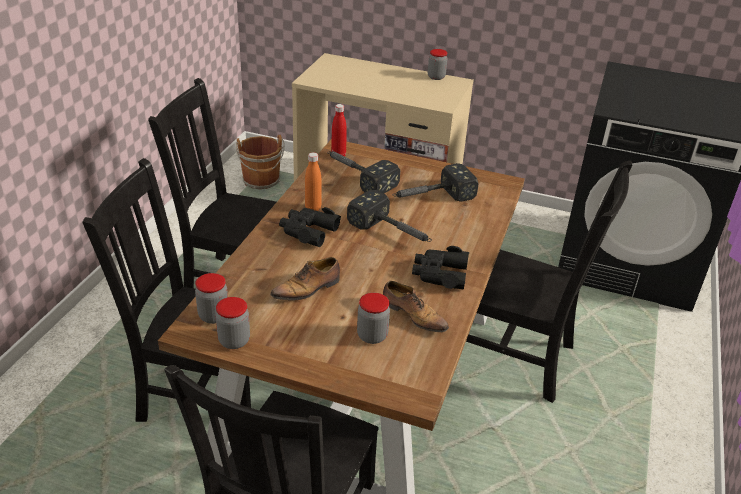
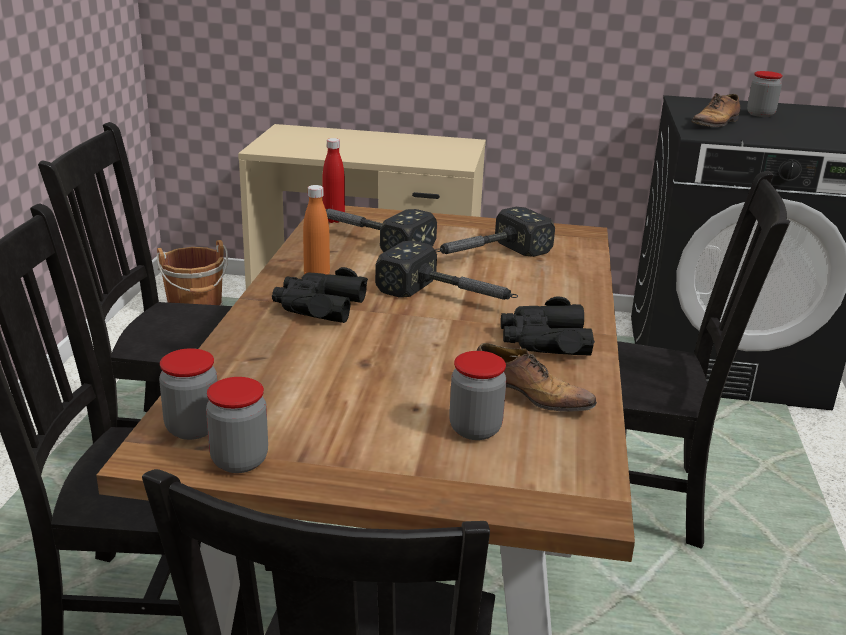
camera: 10 degrees left, 10 degrees down
(308, 289) = (344, 377): shoe -> shoe (715, 123)
(436, 77) = (435, 139): jar -> jar (760, 114)

